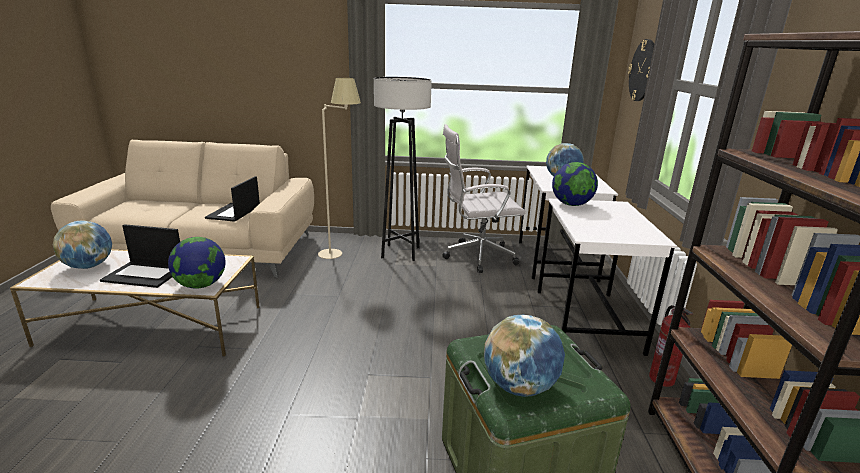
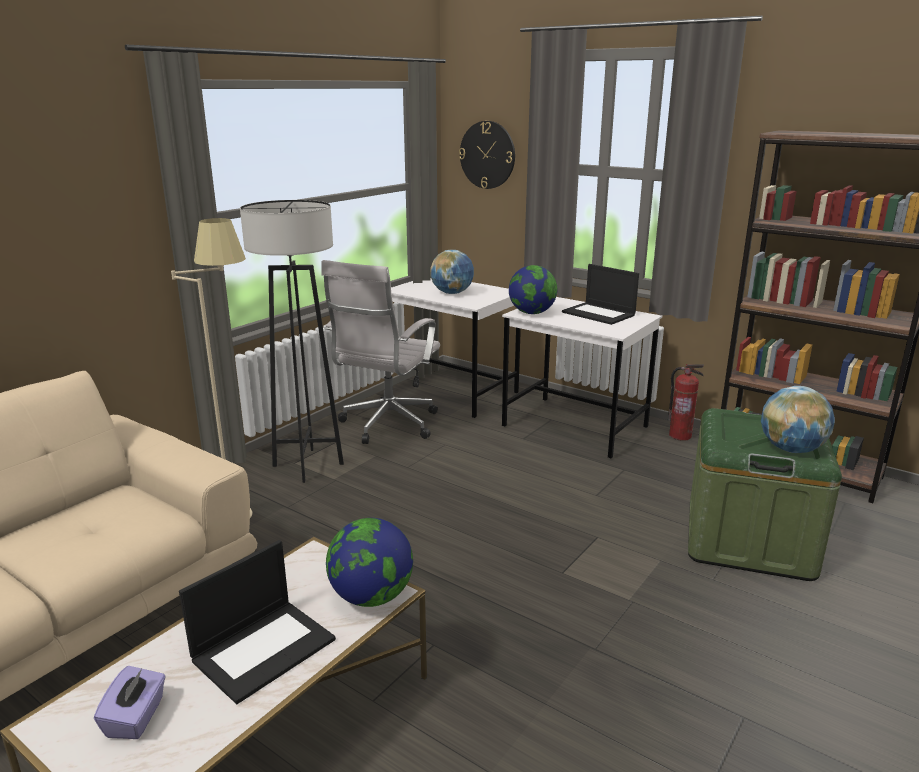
camera: 55 degrees left, 0 degrees up
(89, 266) = (136, 718): globe -> purple tissue box
(234, 213) = (121, 516): laptop -> laptop (599, 314)

